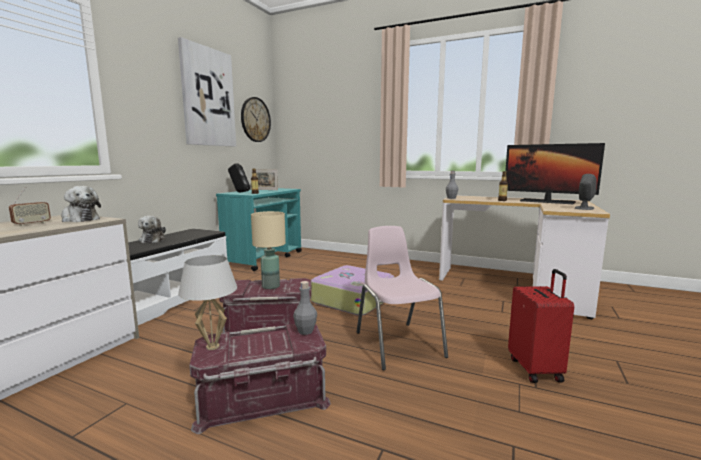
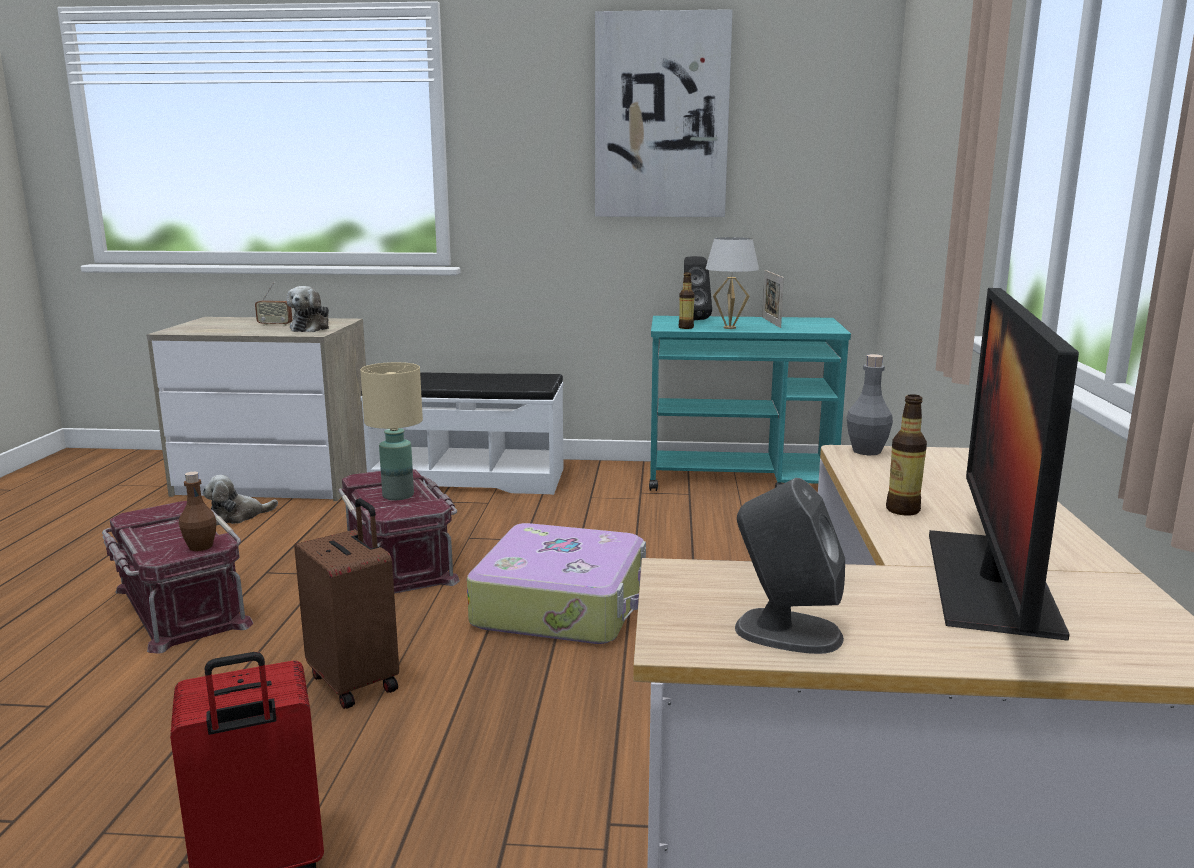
camera: 70 degrees right, 5 degrees up
(153, 240) = (455, 377): plush toy -> plush toy (238, 516)
(212, 347) = (160, 512): white table lamp -> white table lamp (729, 328)
(255, 119) = (811, 148): wall clock -> none
(305, 331) = (200, 547): grey bottle -> brown bottle
(398, 344) = (356, 681): pink chair -> brown suitcase

